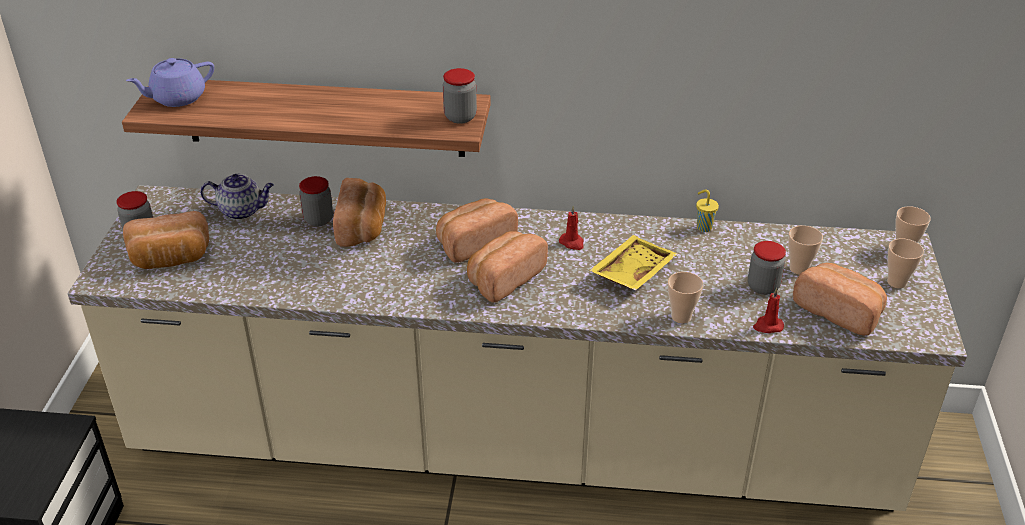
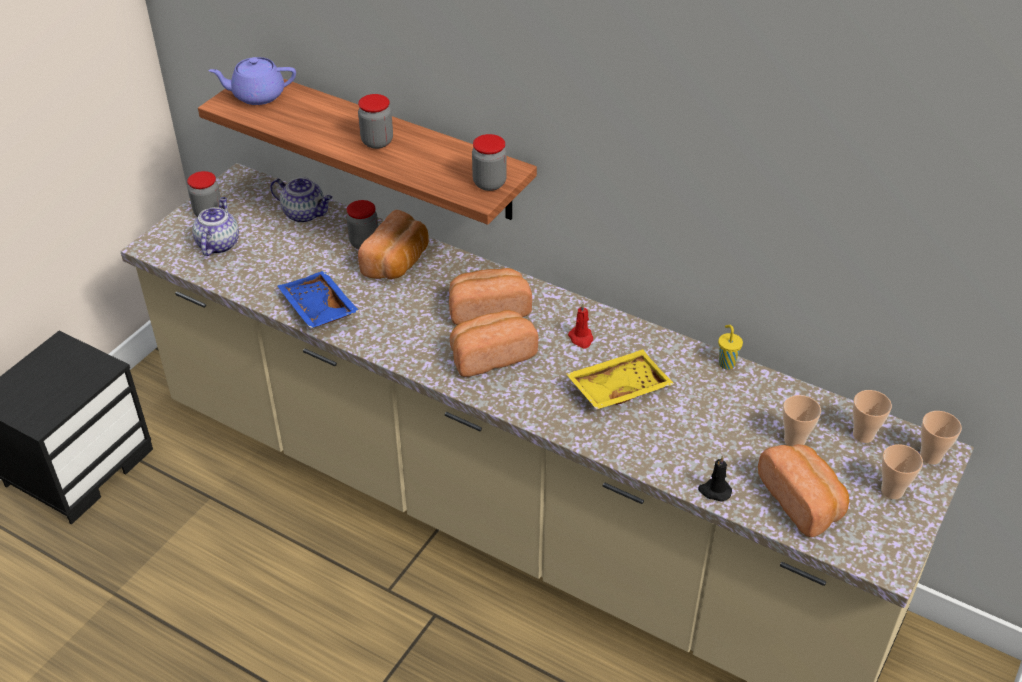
camera: 25 degrees right, 5 degrees up
(171, 259) = (218, 244): bread -> teapot
(313, 287) = (317, 309): none -> blue tray
(681, 317) = (633, 451): cup -> cup (863, 435)
(763, 287) = (741, 447): jar -> jar (377, 142)
(767, 326) = (714, 491): red candle -> black candle

